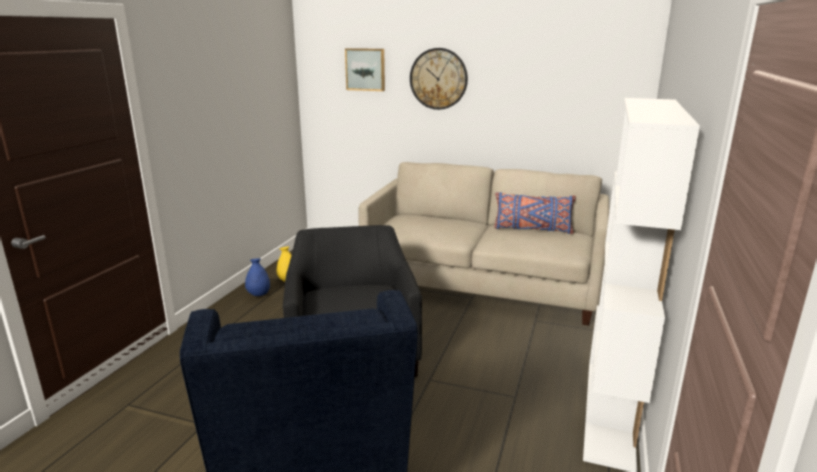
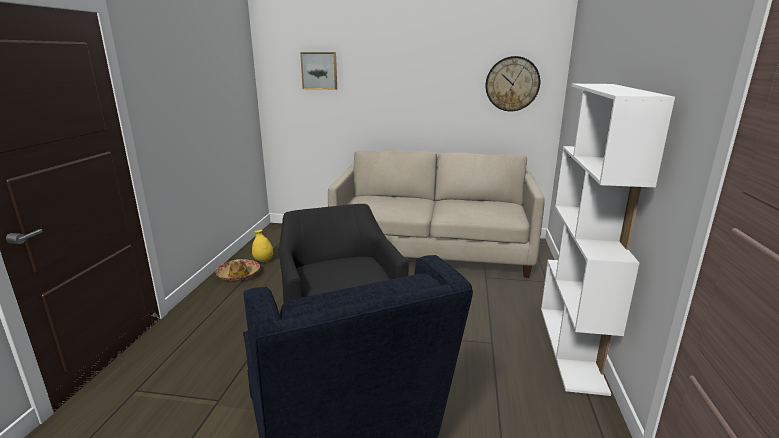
camera: 10 degrees left, 0 degrees up
(258, 294) = (238, 275): blue vase -> hat
(438, 79) = (385, 78): wall clock -> wall clock (512, 84)
(532, 229) = (474, 202): blue pillow -> none

